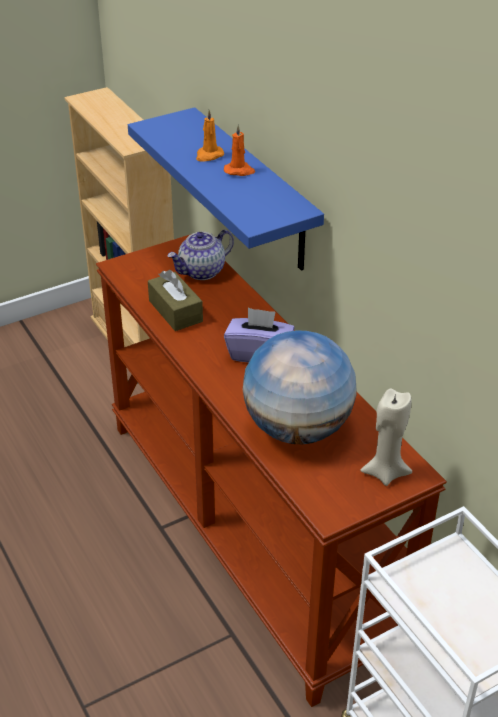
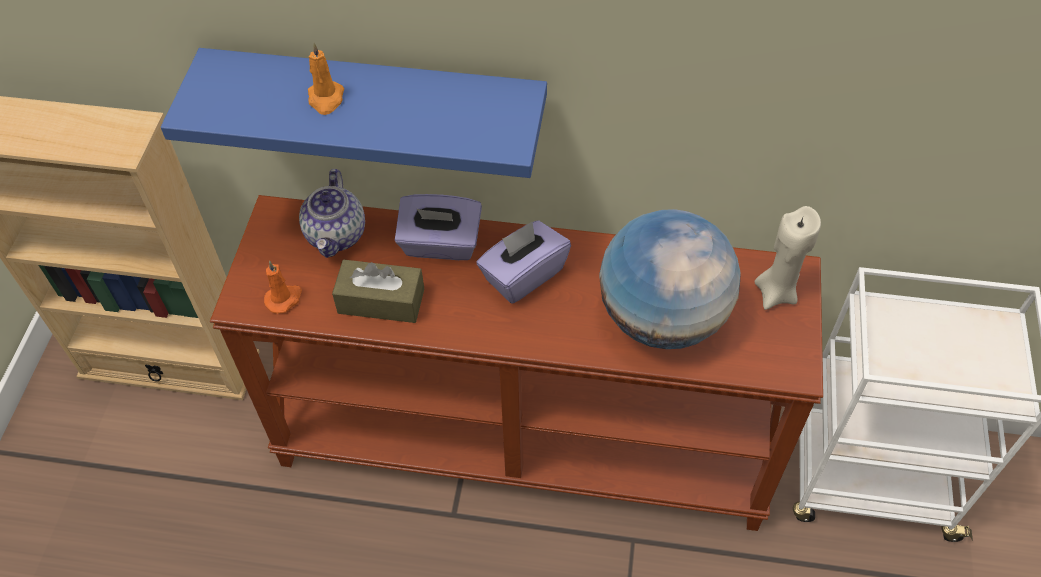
camera: 50 degrees left, 15 degrees up
(239, 171) = (389, 94): orange candle -> orange candle (284, 298)
(242, 311) = (440, 245): none -> purple tissue box

